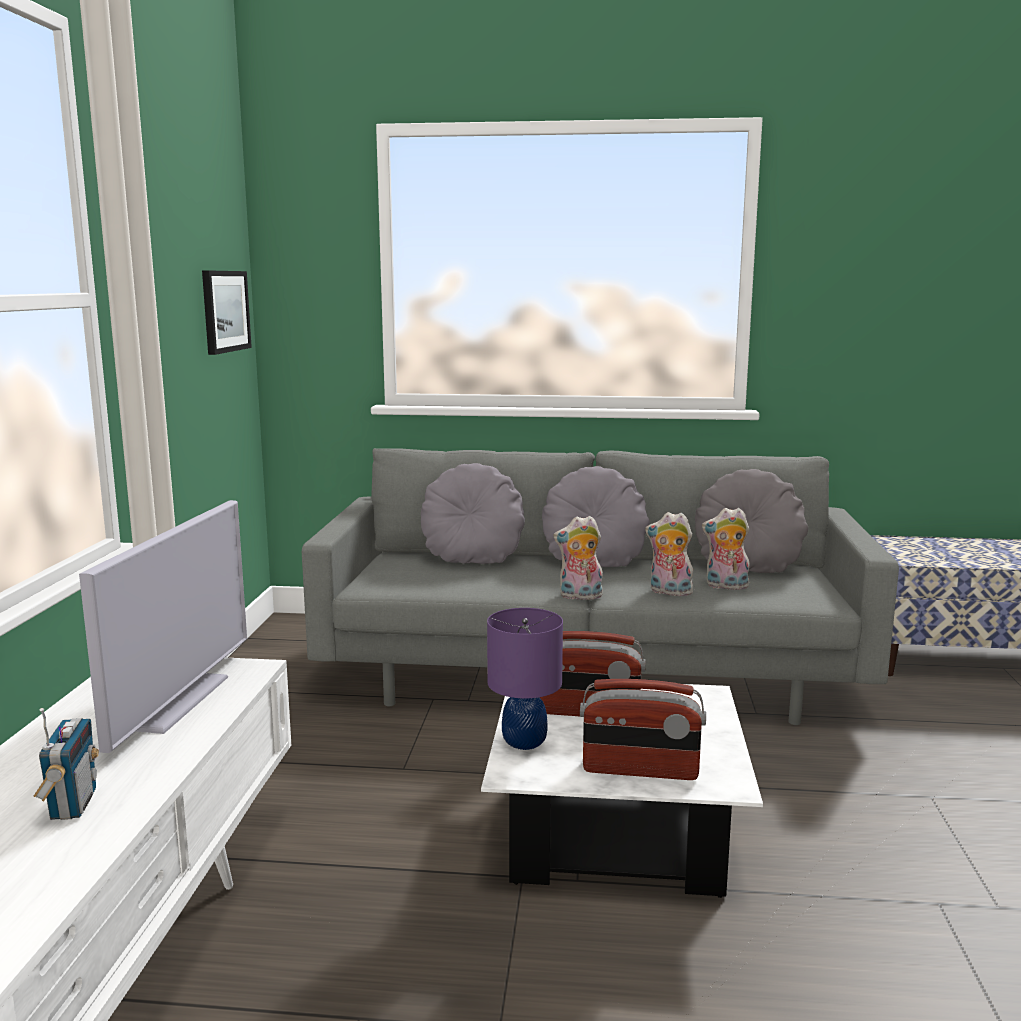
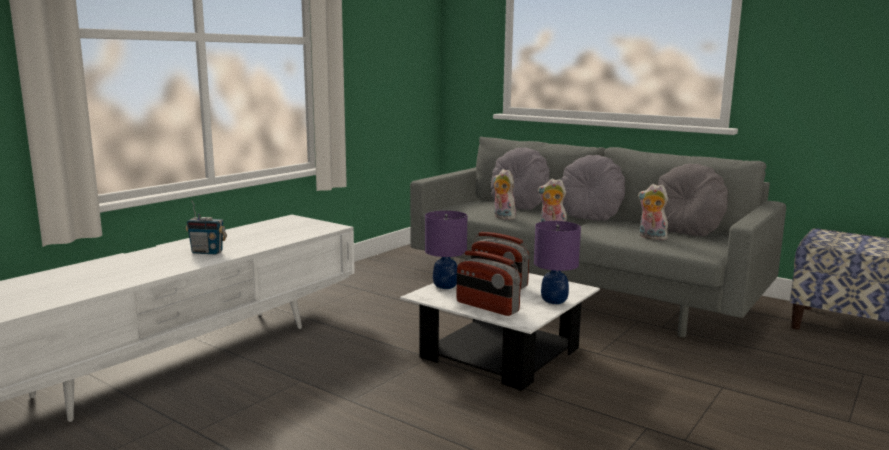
camera: 30 degrees right, 0 degrees up
(72, 804) = (207, 252): radio -> radio turned 75 degrees clockwise
(176, 702) = (287, 232): television -> none
(225, 311) = (413, 54): picture -> none
(669, 592) = (608, 235): plush toy -> plush toy (502, 217)
(713, 731) = (554, 302): none -> purple table lamp

